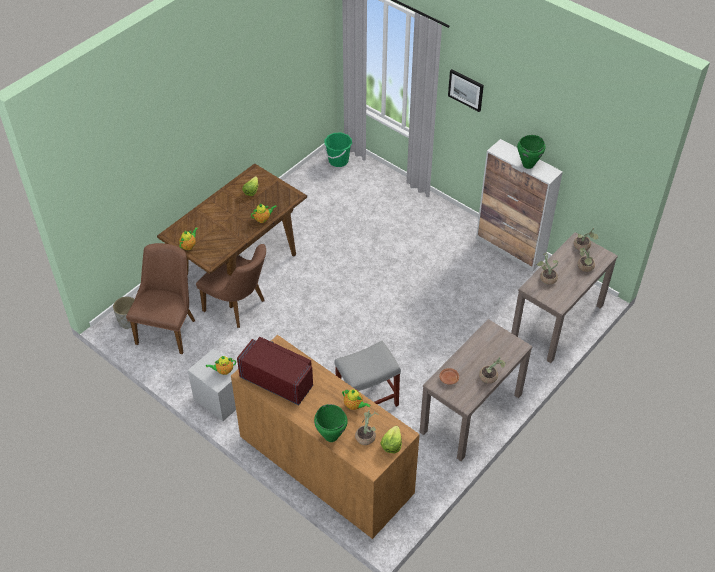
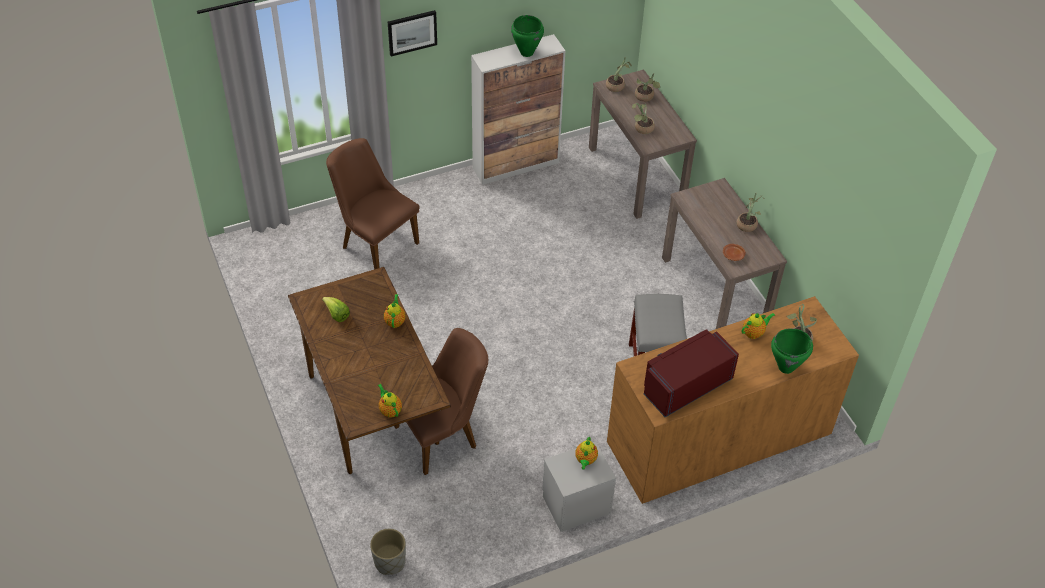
camera: 65 degrees left, 0 degrees up
(169, 327) = (430, 520): brown chair -> brown chair (374, 242)
(338, 160) = (267, 248): green bucket -> none
(391, 444) = (818, 322): lettuce -> none

